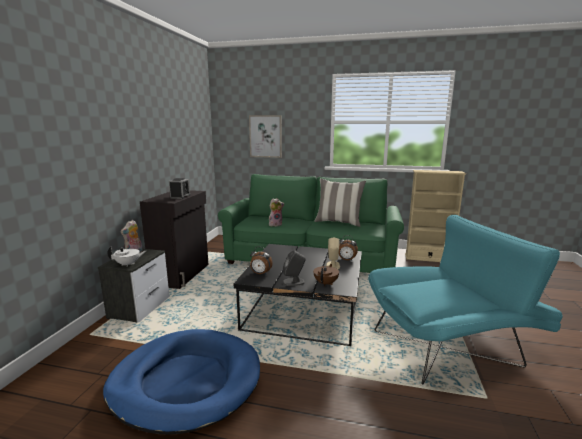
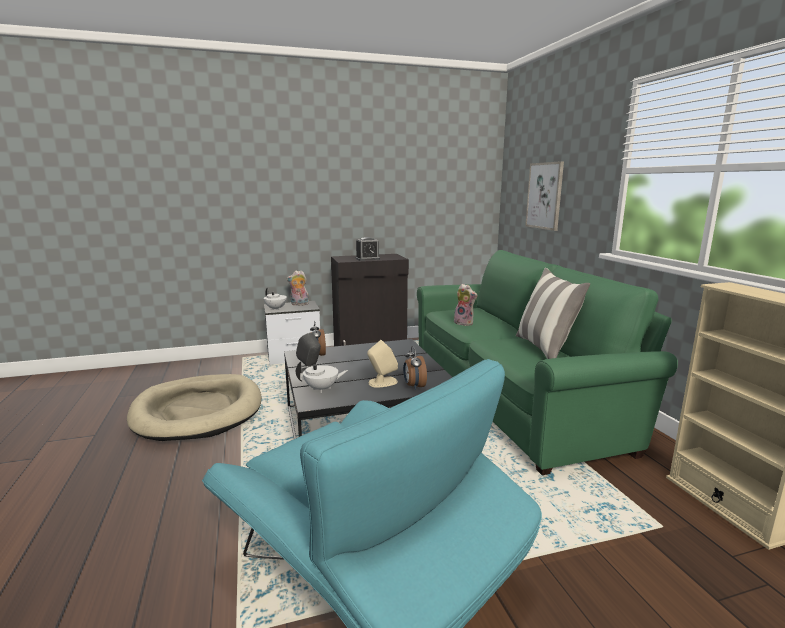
camera: 60 degrees right, 0 degrees up
(186, 381) = (198, 411): blue dog bed -> beige dog bed
(326, 283) = (322, 389): brown teapot -> white teapot

